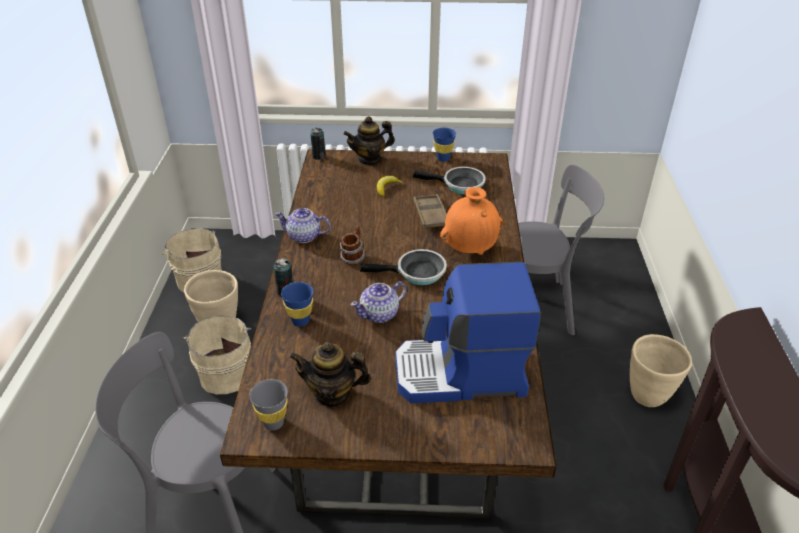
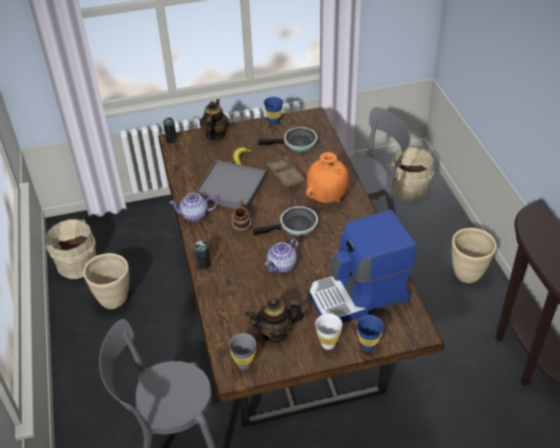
camera: 15 degrees left, 5 degrees up
(226, 372) = (138, 337): beige bucket -> beige bucket (408, 188)
(300, 321) = (226, 285): blue cup -> blue cup (368, 345)
(361, 216) = (231, 188): none -> grey tray
(370, 159) = (215, 135): teapot -> teapot turned 135 degrees clockwise
(393, 425) = (328, 344): none -> white cup

